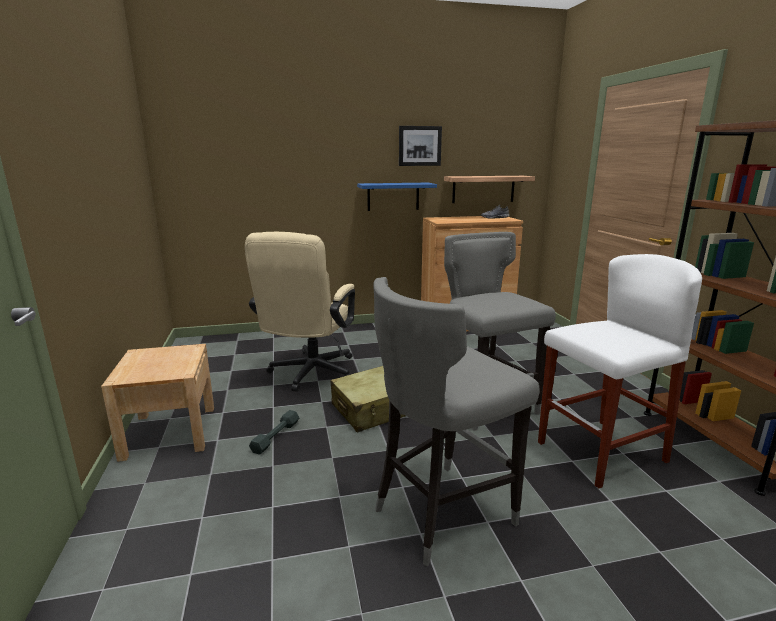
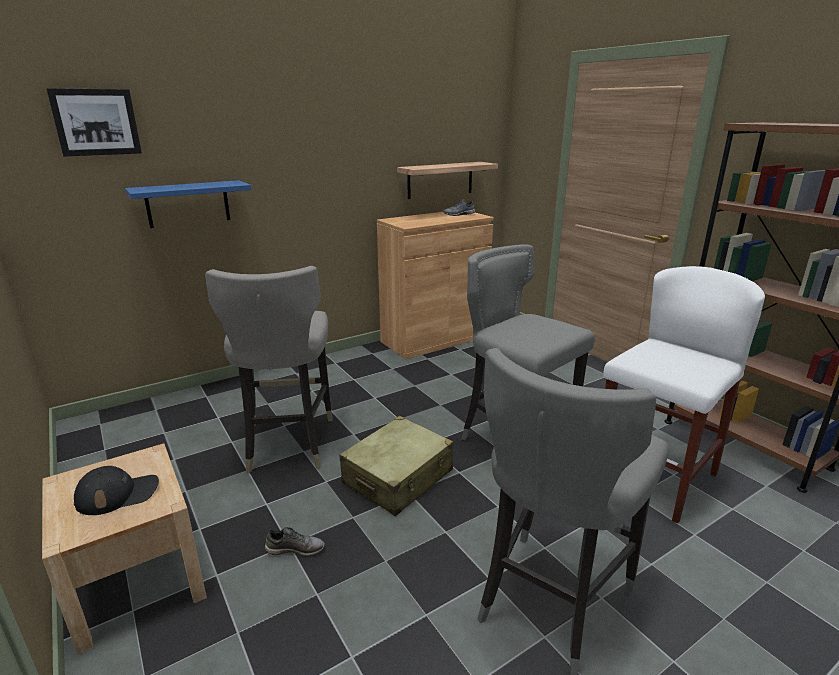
camera: 20 degrees left, 5 degrees up
(161, 364) = (118, 494): none -> black cap
(275, 436) = (296, 549): grey dumbbell -> grey shoe
(309, 374) = (287, 444): beige office chair -> grey stool
(393, 196) = (340, 196): blue shelf -> blue shelf (188, 204)
(419, 146) = (367, 130): picture -> picture (96, 122)

